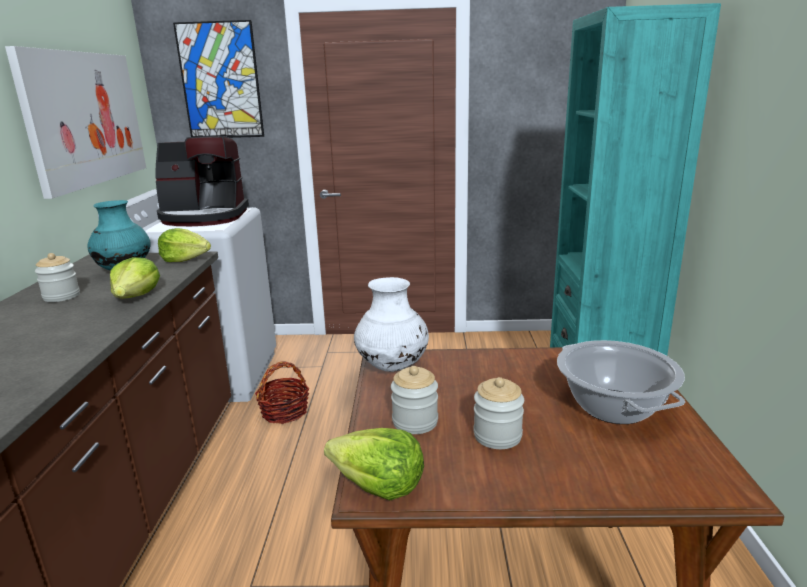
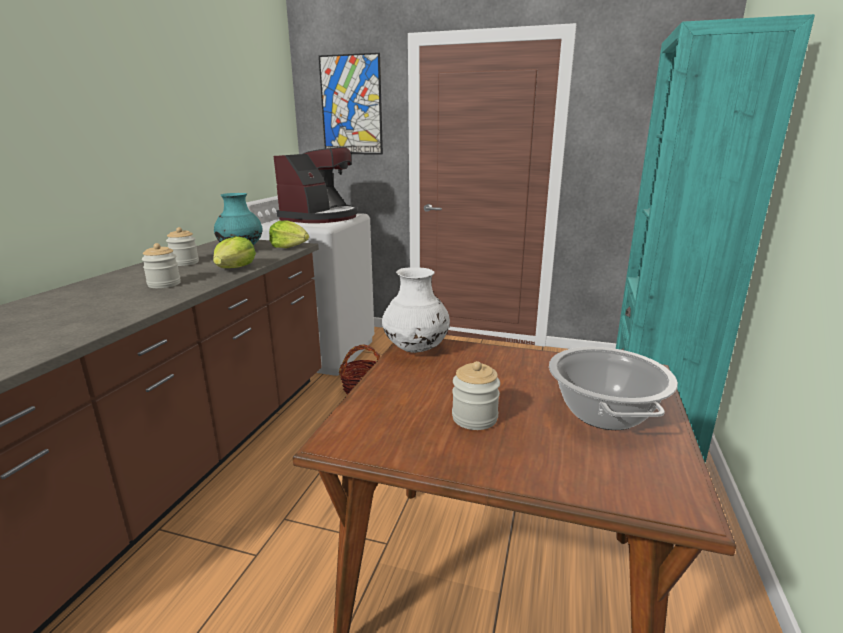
camera: 15 degrees right, 0 degrees up
(85, 119) = (235, 129): picture -> none
(204, 217) = (320, 217): coffee machine -> coffee machine turned 75 degrees counterclockwise
(378, 485) = (345, 438): lettuce -> none
(415, 422) = (408, 395): jar -> jar (164, 284)

